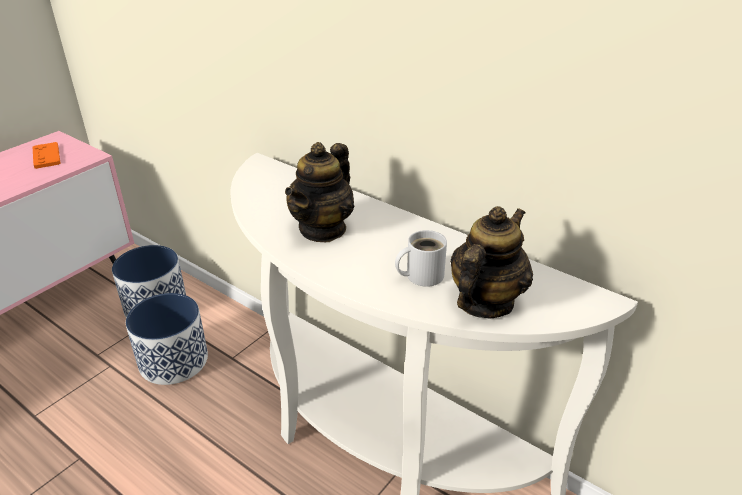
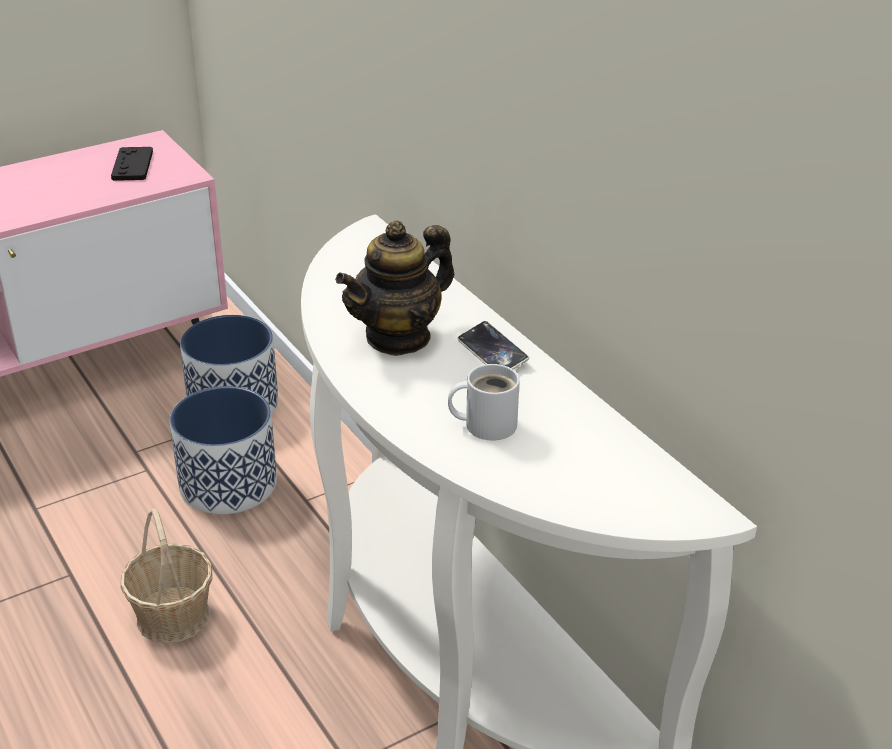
camera: 20 degrees right, 0 degrees up
(46, 156) = (132, 165): orange game controller -> black game controller
(171, 466) = (173, 616): none -> basket
(393, 226) = (492, 353): none -> phone
(485, 302) = (545, 476): teapot -> none

